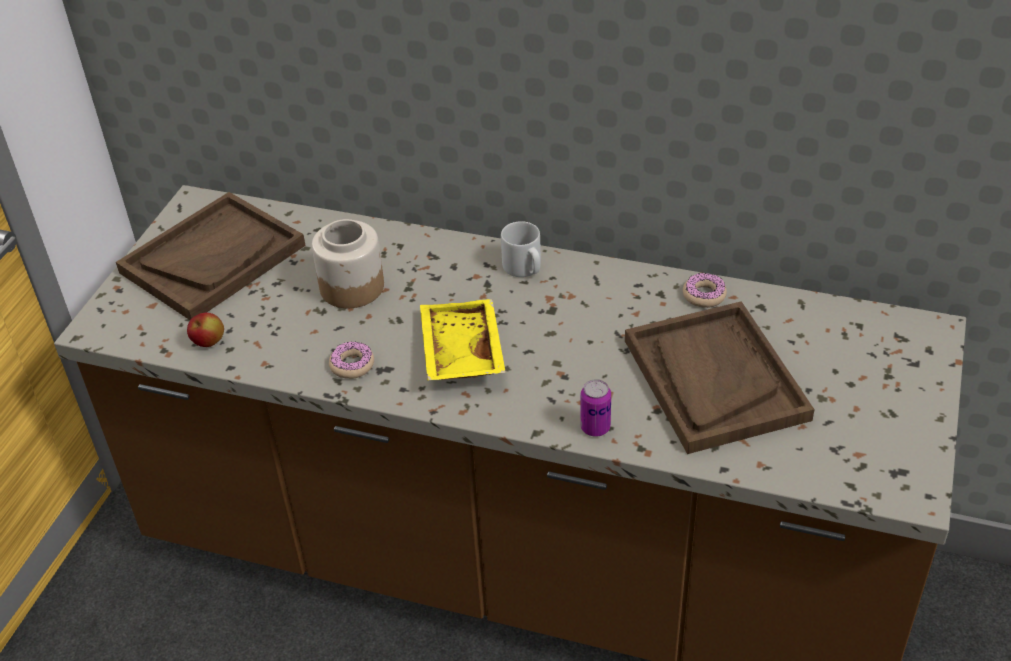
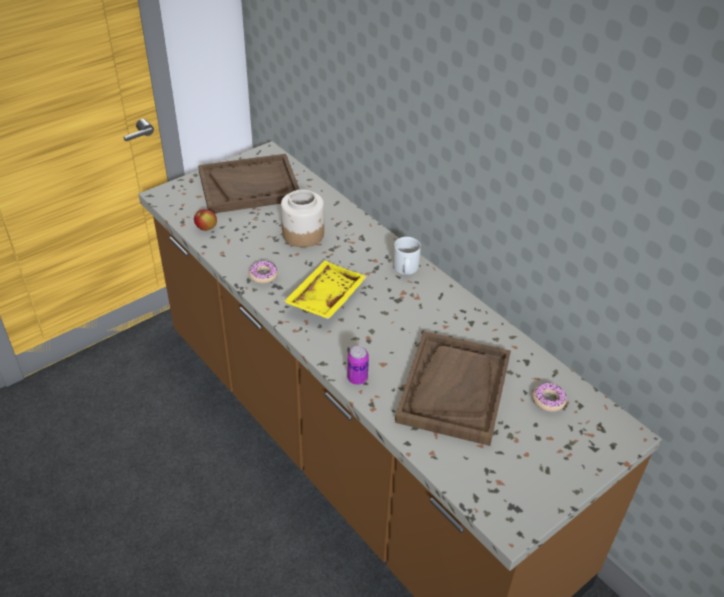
camera: 30 degrees right, 0 degrees up
(704, 295) = (497, 337): donut -> donut (548, 400)

